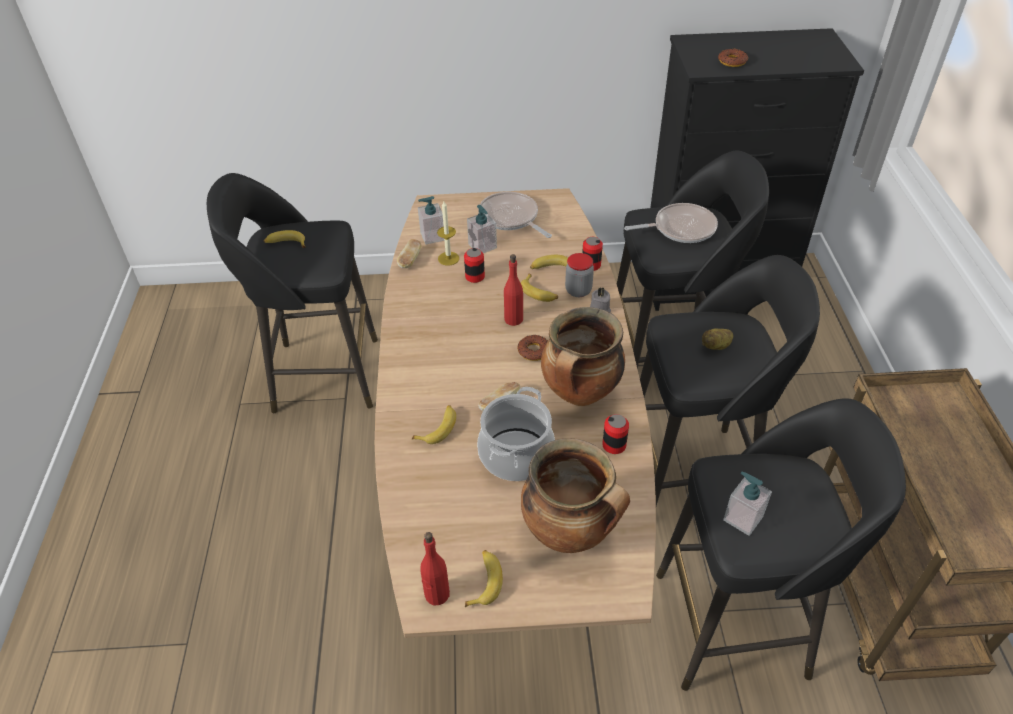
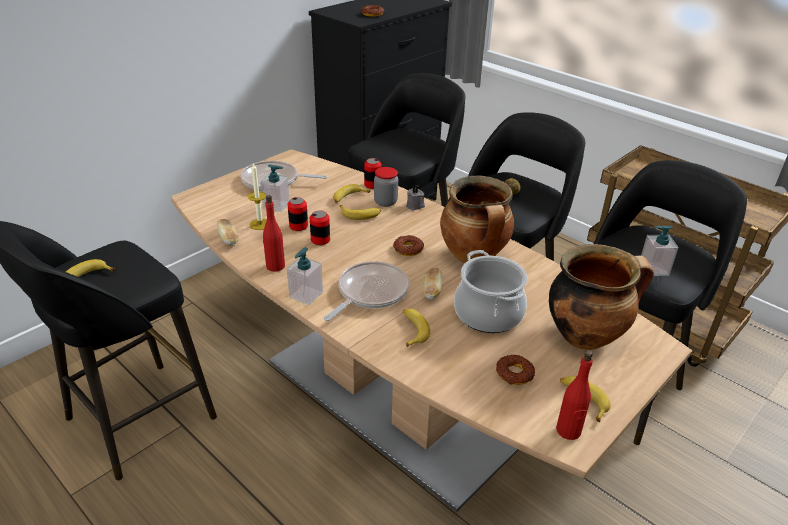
camera: 45 degrees left, 10 degrees down
(432, 236) = (225, 216): soap dispenser -> soap dispenser (306, 295)
(463, 520) = (514, 373): none -> donut
(513, 319) = (366, 238): red bottle -> red bottle (275, 266)
(614, 445) = (536, 273): can -> can (320, 240)
(680, 228) = (400, 143): frying pan -> frying pan (370, 292)

